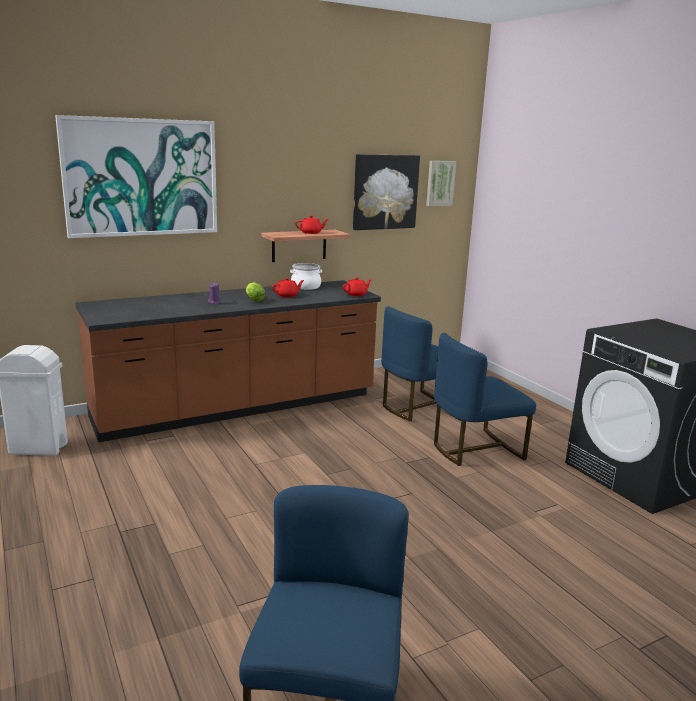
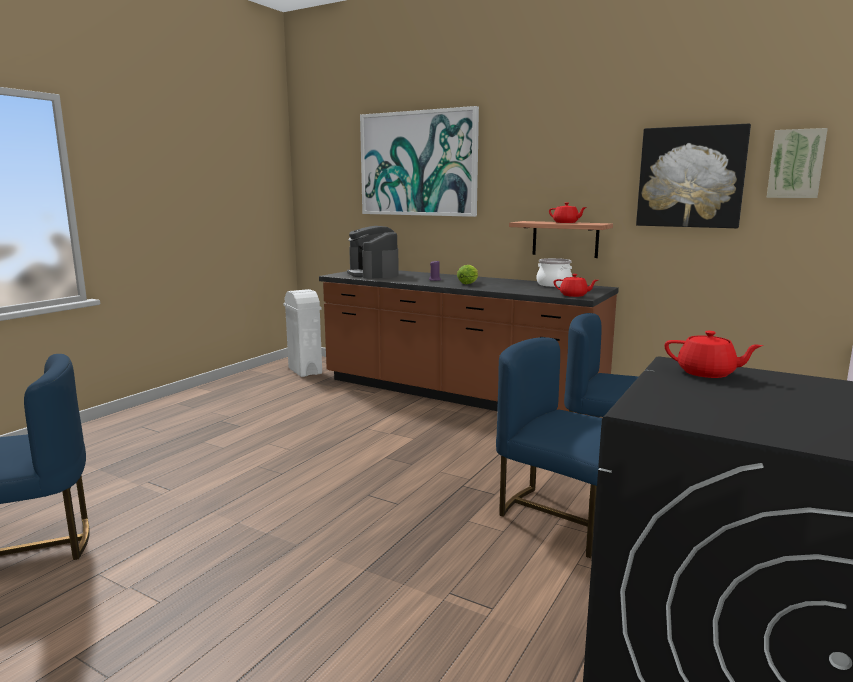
camera: 60 degrees right, 5 degrees down
(131, 309) = (373, 274): none -> coffee machine
(287, 295) = (508, 286): red teapot -> red teapot (707, 373)

